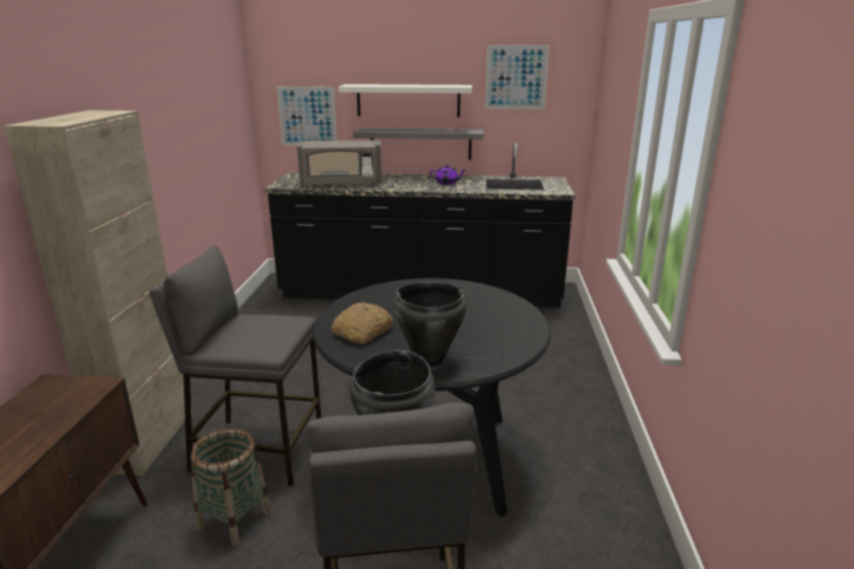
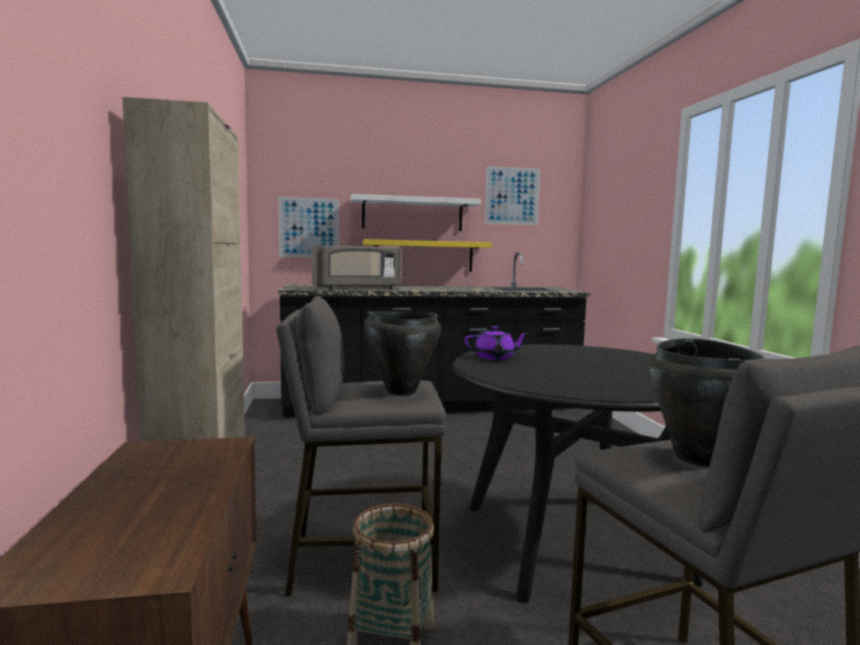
camera: 15 degrees left, 15 degrees down
(362, 332) = (526, 374): bread -> none
(420, 143) = (423, 256): grey shelf -> yellow shelf
(428, 360) = (633, 387): black cooking pot -> black cooking pot (400, 391)
(447, 183) = (460, 288): purple teapot -> purple teapot (495, 357)

